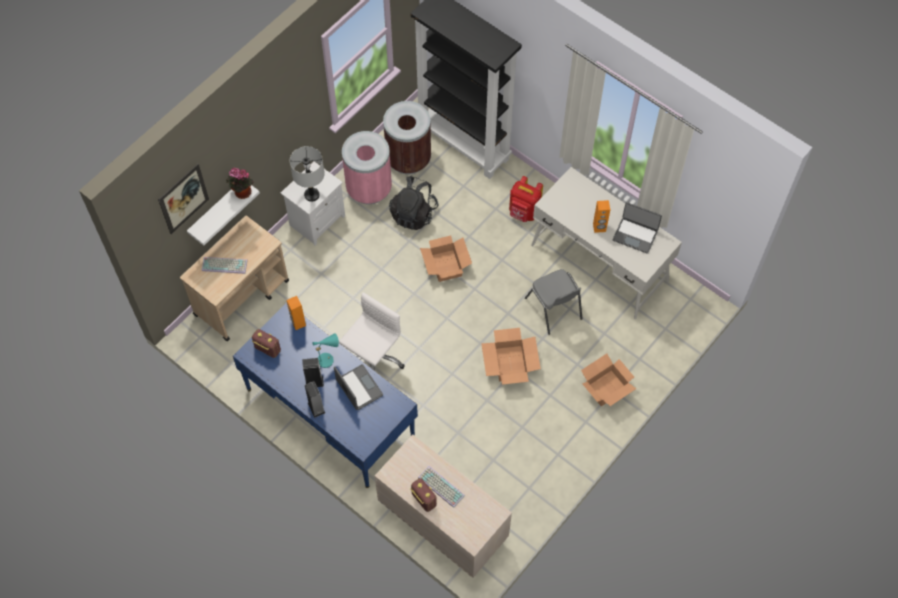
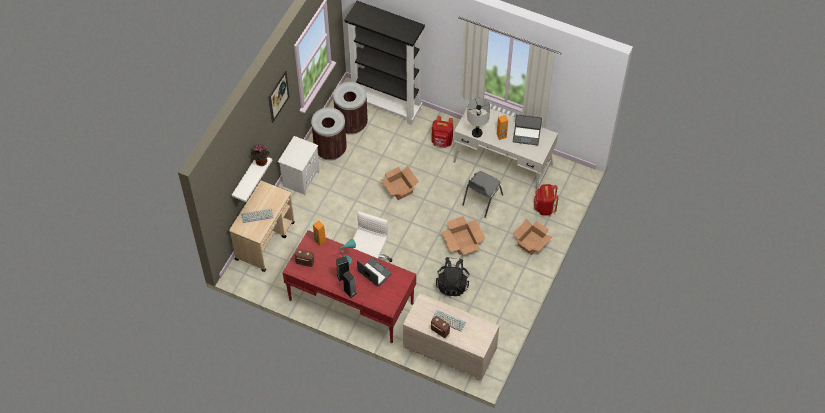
camera: 15 degrees left, 5 degrees down
(183, 198) = (230, 171): picture -> picture (278, 96)
(312, 195) = (300, 158): grey table lamp -> grey table lamp (477, 133)
(330, 413) = (351, 301): blue desk -> red desk
(369, 189) = (330, 149): pink trash can -> brown trash can
(414, 213) = (366, 159): black backpack -> black backpack (452, 284)
(554, 309) = (481, 200): grey chair -> grey chair turned 75 degrees clockwise
(639, 341) = (544, 208): none -> red backpack

